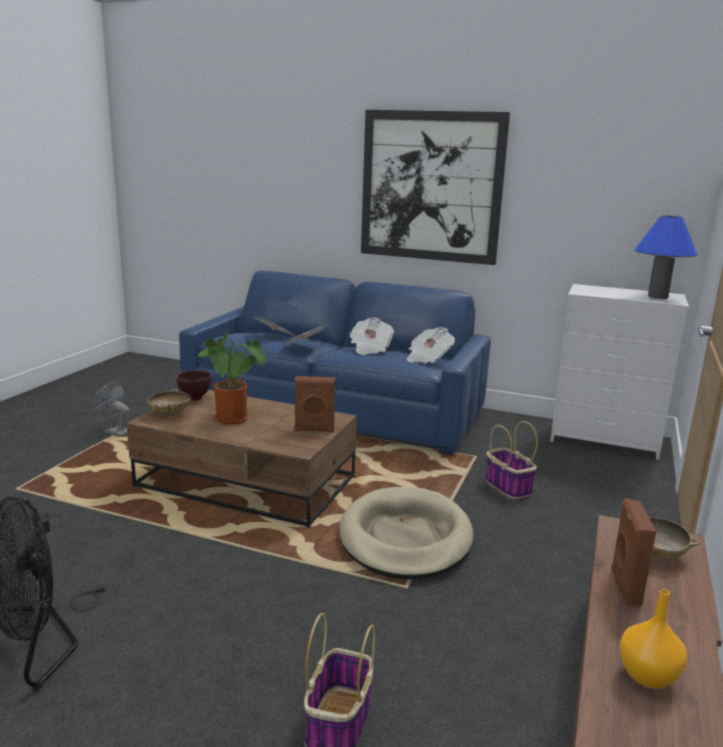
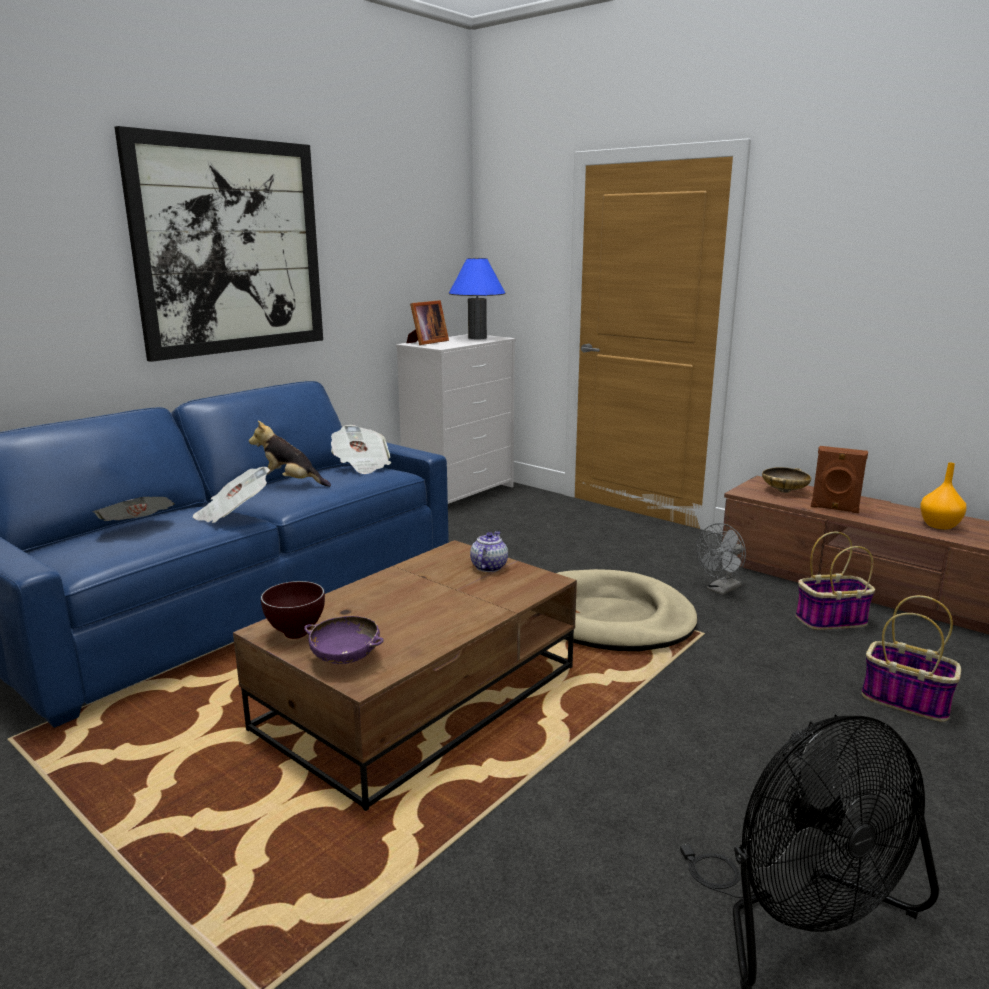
camera: 70 degrees left, 0 degrees up
(115, 432) = (79, 833): grey fan -> grey fan (721, 590)
(169, 413) = (345, 659): beige bowl -> purple bowl
(234, 420) = (417, 611): potted plant -> none
(314, 430) = (488, 566): brown speaker -> teapot
(370, 348) = (290, 483): newspaper -> plush toy
(507, 486) = (527, 551): basket -> basket (830, 620)
(595, 288) = (426, 342): none -> picture frame

